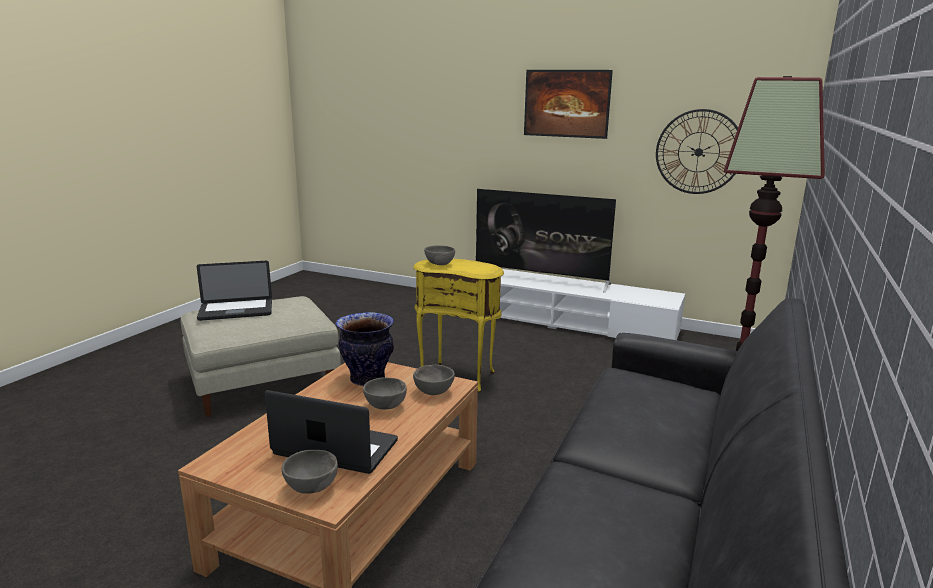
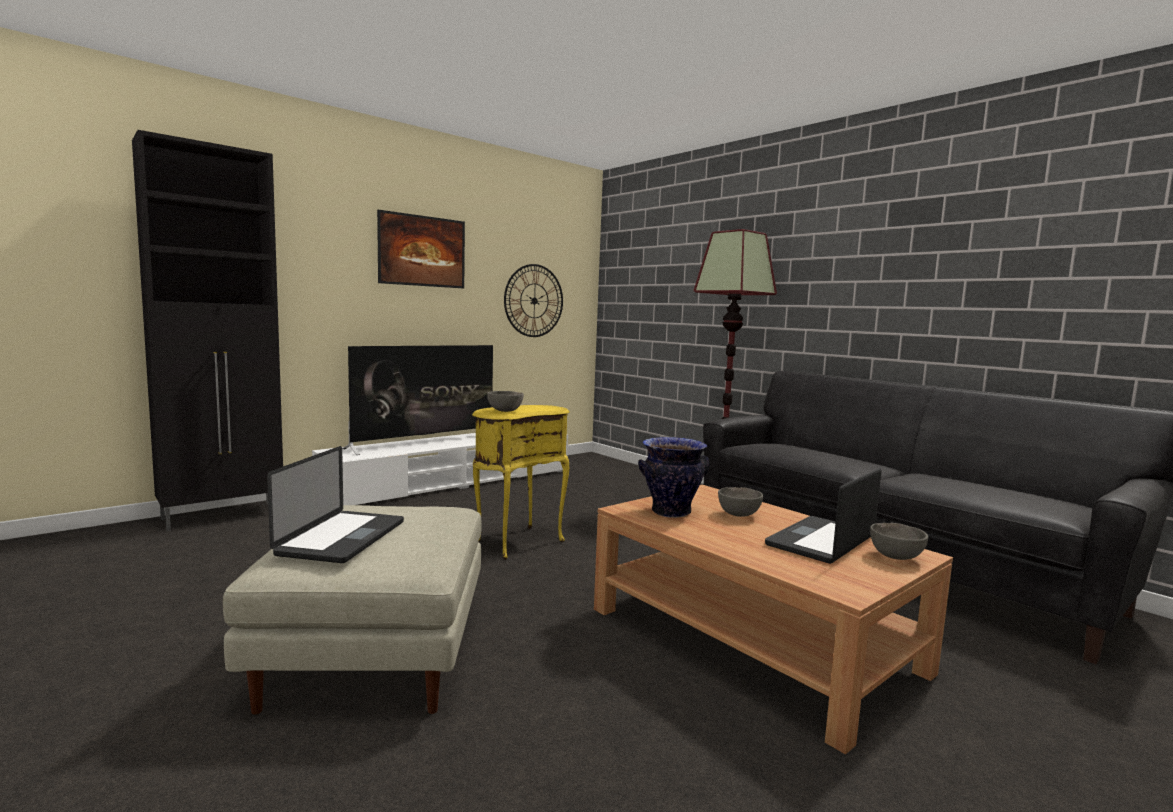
camera: 65 degrees left, 10 degrees down
(403, 293) = (224, 516): none -> black cabinet
(434, 392) = (716, 498): grey bowl -> none

